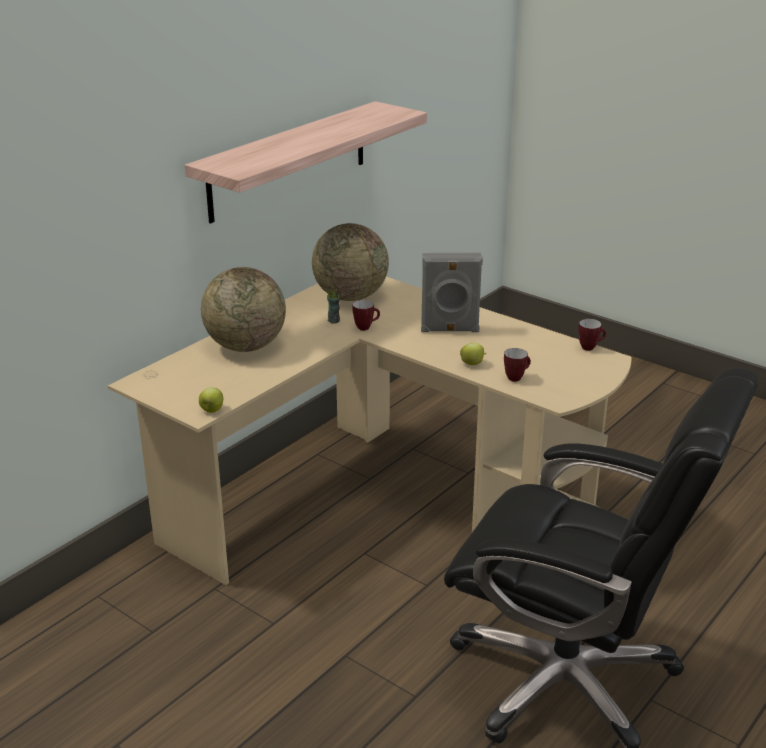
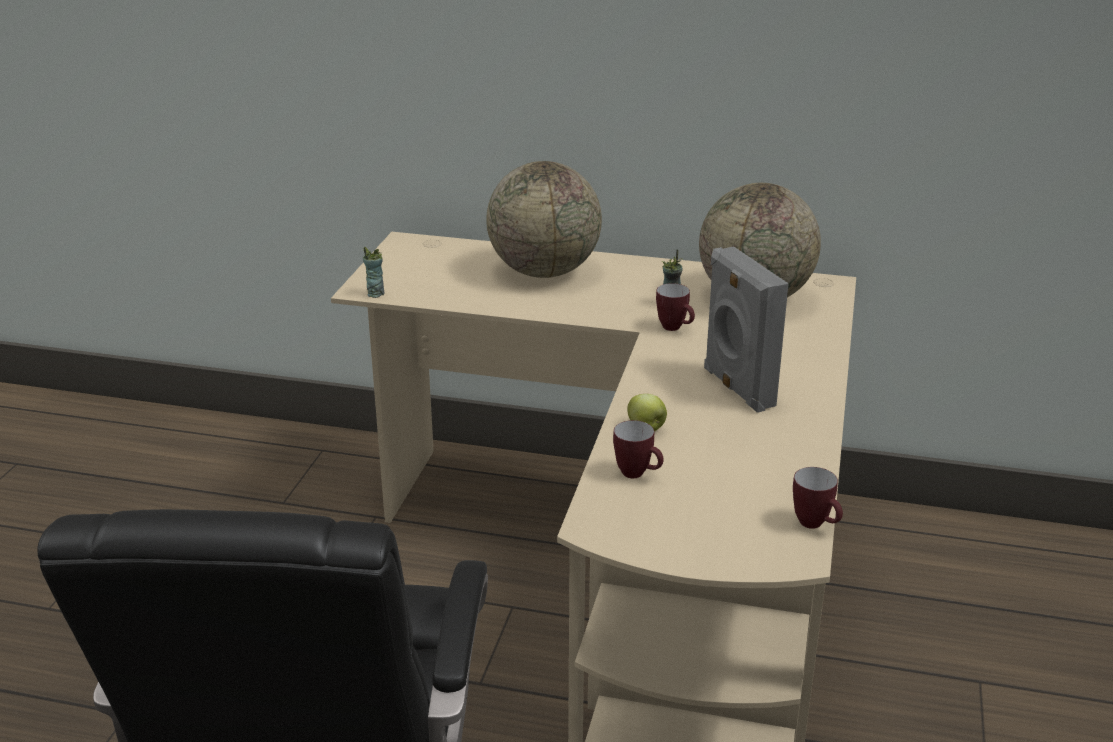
camera: 65 degrees right, 0 degrees up
(211, 410) = (375, 293): apple -> cup
(289, 161) = (747, 65): shelf -> none

